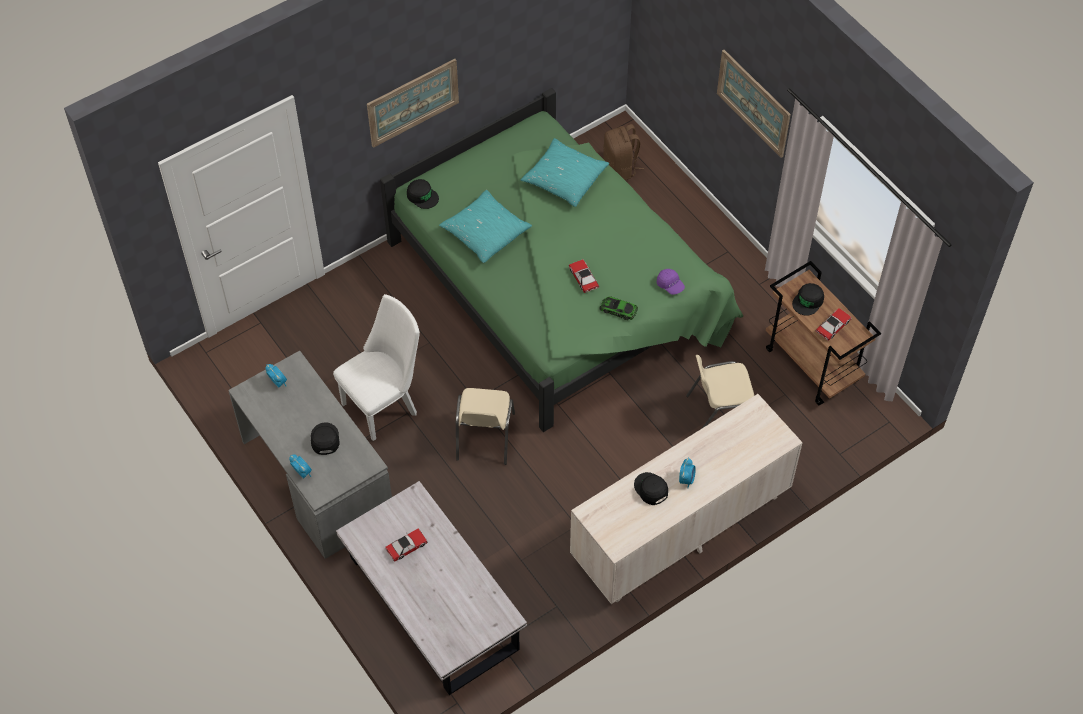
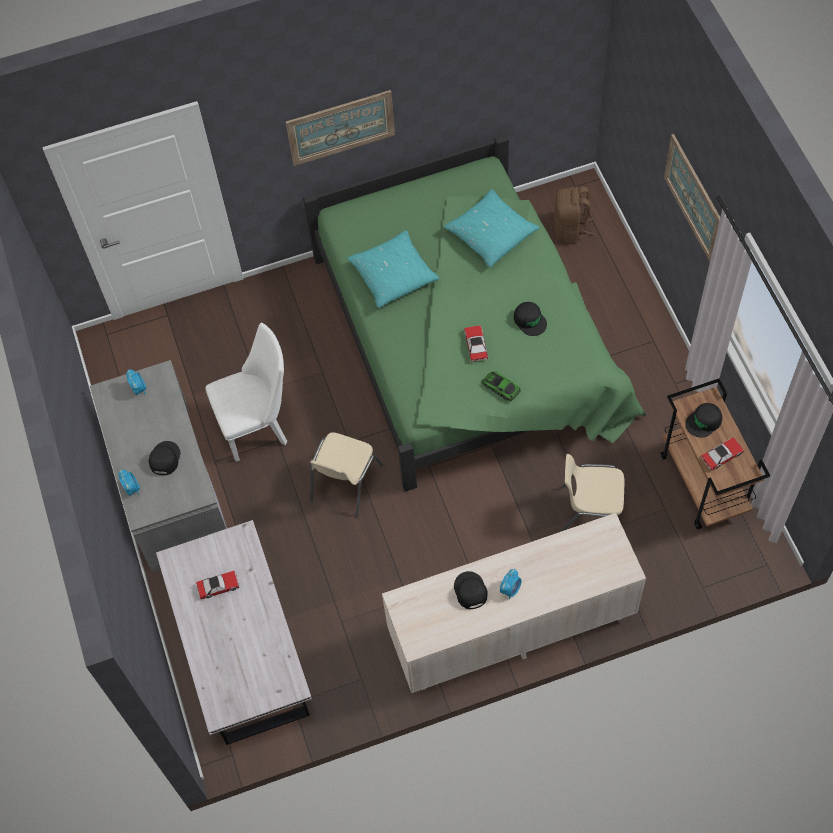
camera: 20 degrees right, 5 degrees up
(422, 196) = (343, 223): black cap -> black cap (530, 320)
(670, 285) = (563, 372): purple cap -> none

